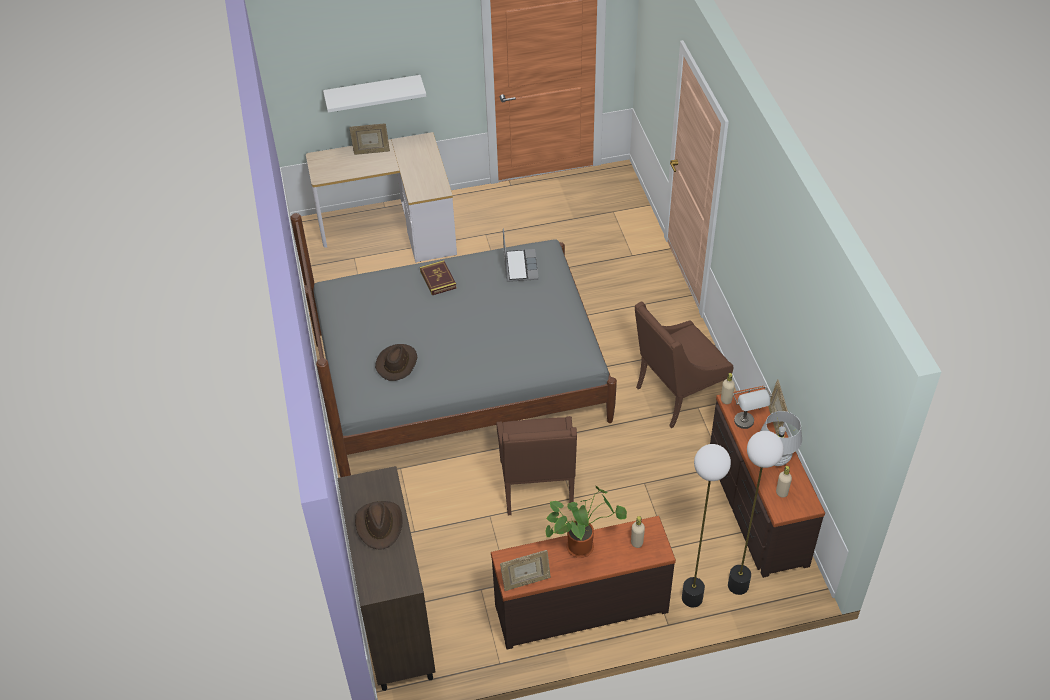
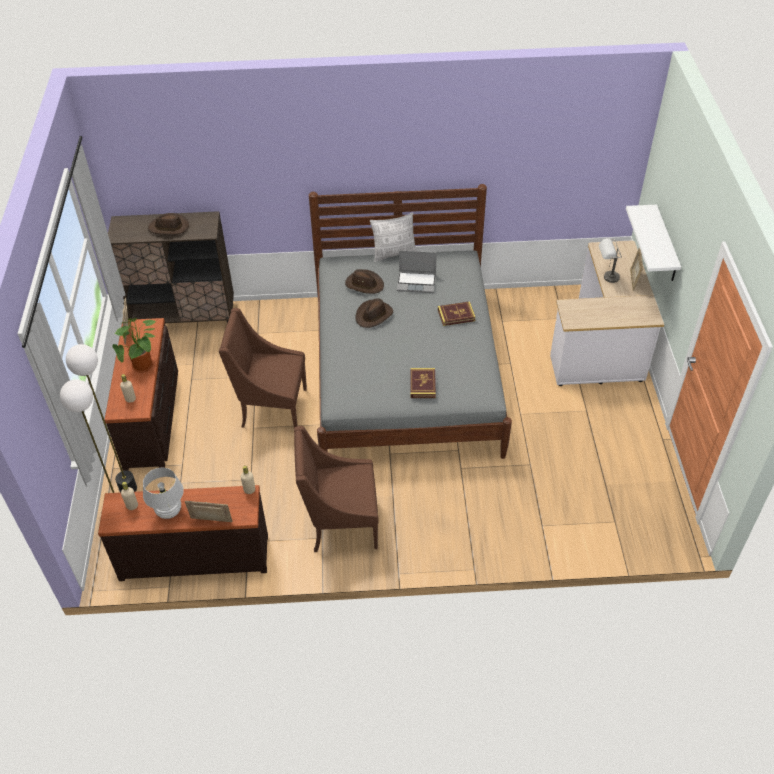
camera: 100 degrees right, 0 degrees up
(335, 347) = (394, 254): none -> pillow
(450, 346) = (374, 315): none -> brown hat
(519, 266) = (462, 370): laptop -> laptop (417, 282)
(547, 293) = (422, 385): none -> book
(677, 395) = (340, 524): brown armchair -> brown armchair turned 75 degrees counterclockwise
(747, 426) = (214, 499): grey table lamp -> grey table lamp (606, 278)

